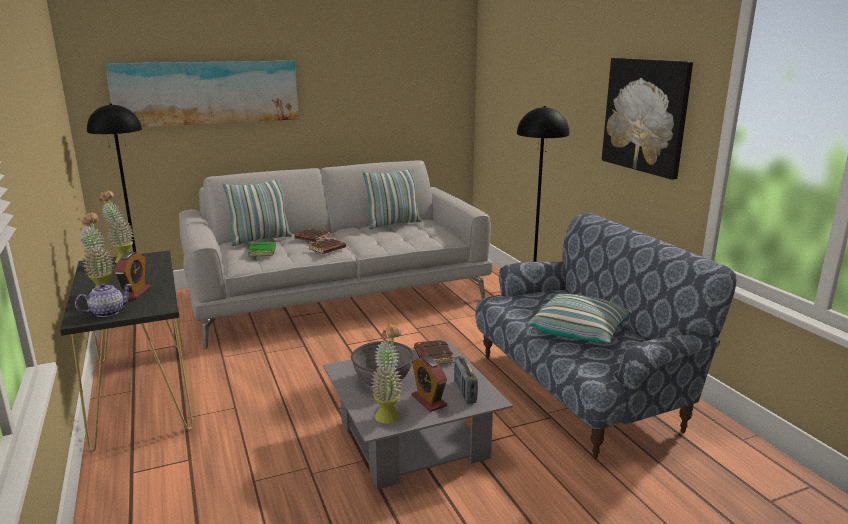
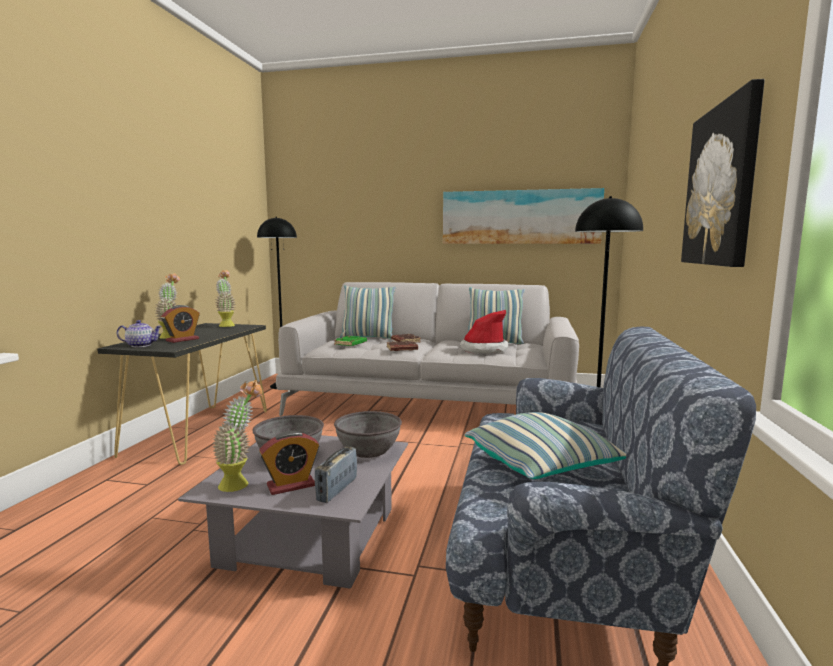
camera: 35 degrees right, 10 degrees down
(207, 92) = (361, 216): picture -> picture (520, 217)
(400, 235) = (483, 349): none -> hat
(429, 401) = (291, 485): alarm clock -> alarm clock turned 120 degrees counterclockwise
(433, 356) = (368, 450): brown book -> grey bowl

